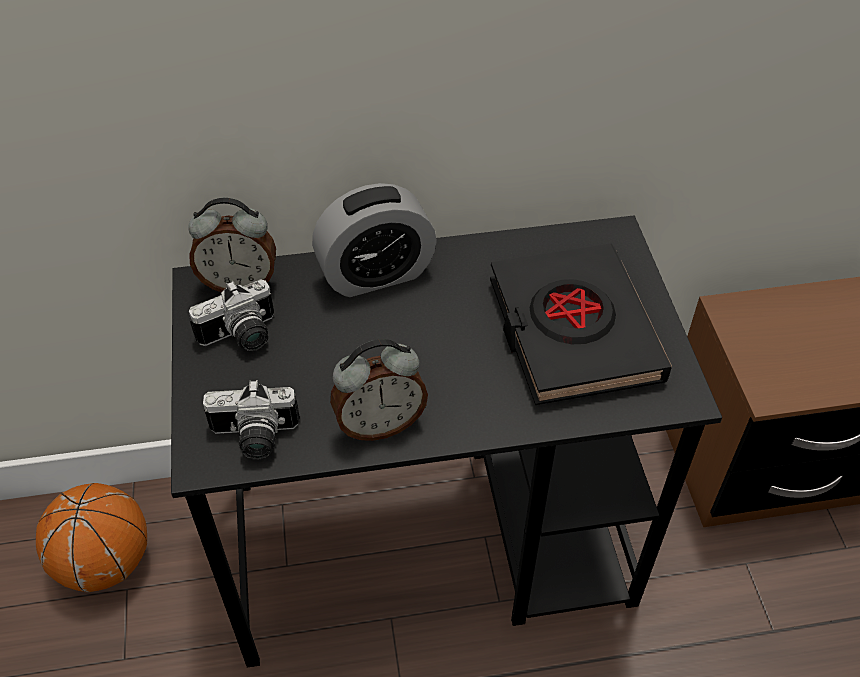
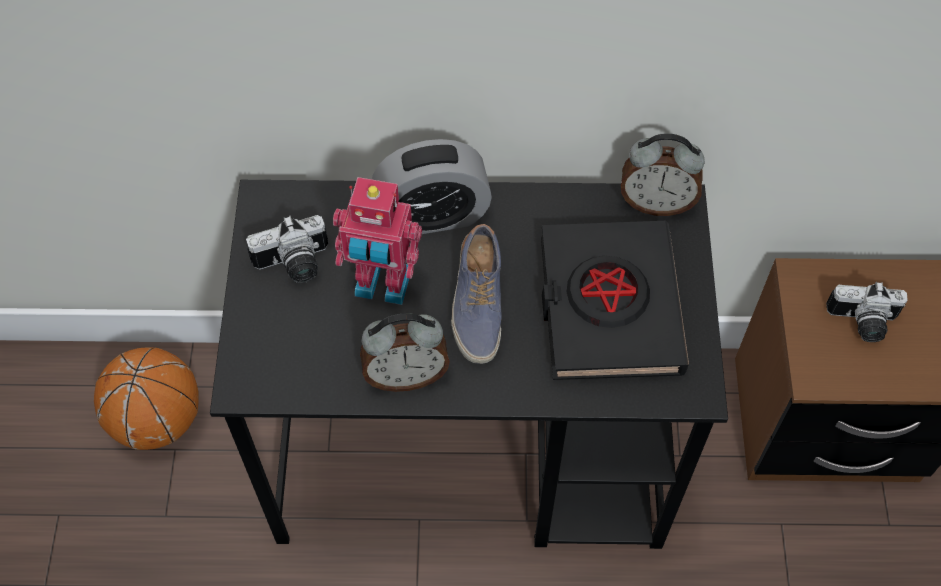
camera: 10 degrees right, 10 degrees up
(239, 283) = (301, 206): alarm clock -> alarm clock (656, 202)
(254, 438) = (290, 371): camera -> camera (862, 323)
(337, 343) = (382, 286): none -> toy robot
(439, 347) = (477, 304): none -> shoe

